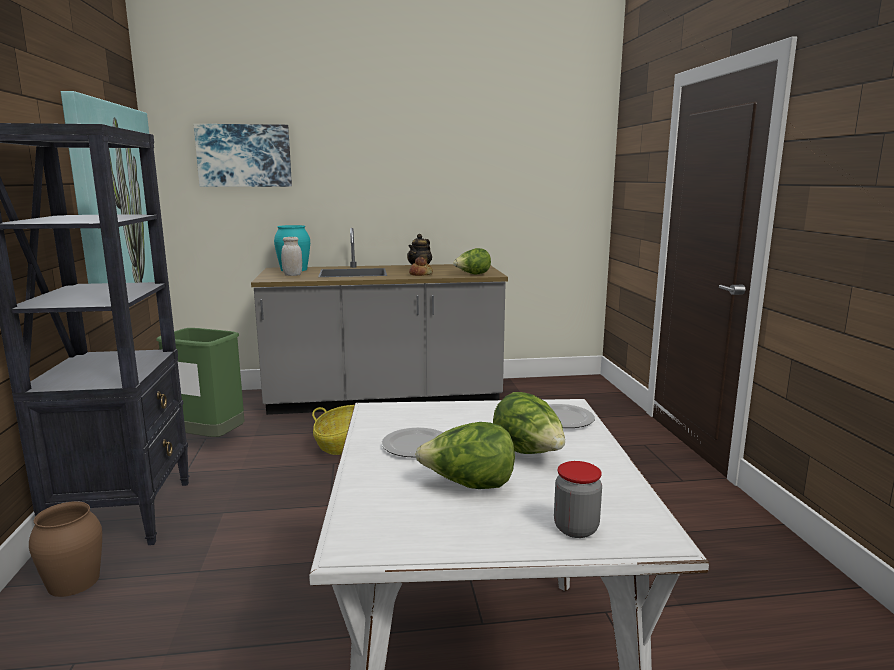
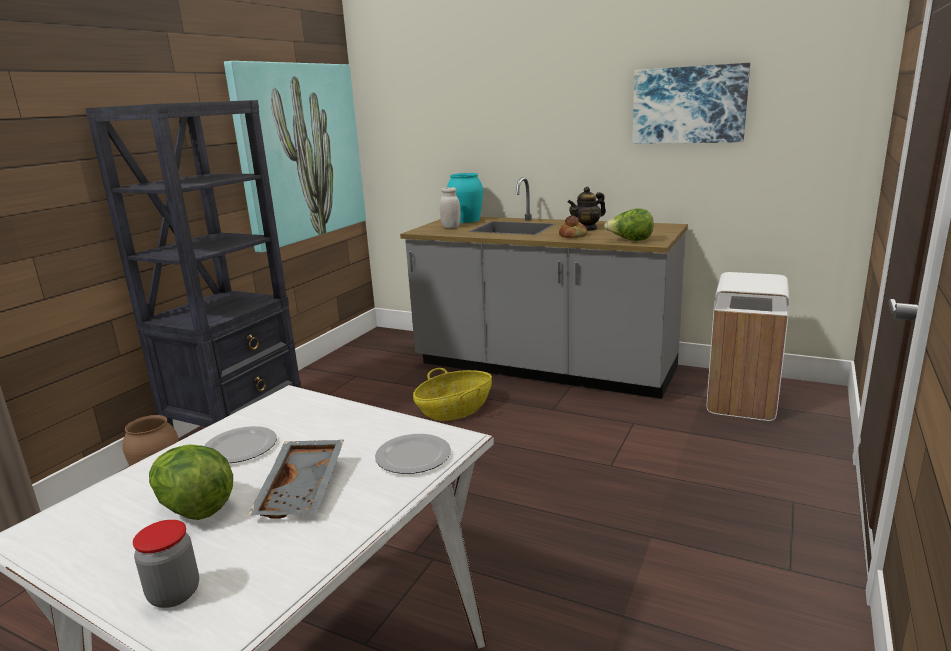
camera: 35 degrees right, 5 degrees up
(208, 441) = (354, 379): green trash can -> none
(244, 156) = (431, 100): picture -> picture (689, 105)
(528, 453) = (304, 489): lettuce -> grey tray
(552, 395) = (742, 402): none -> white trash can

